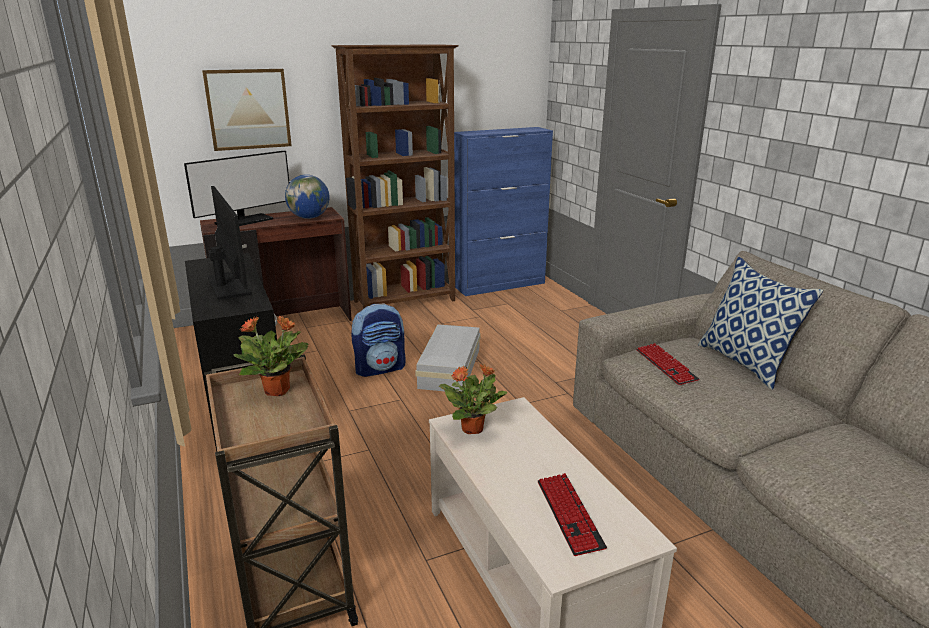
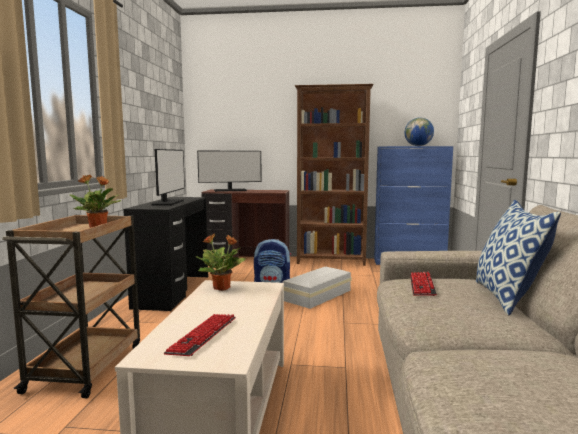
camera: 30 degrees right, 15 degrees down
(248, 109) = (245, 127): picture -> none
(309, 218) = (267, 191): globe -> globe (418, 146)

